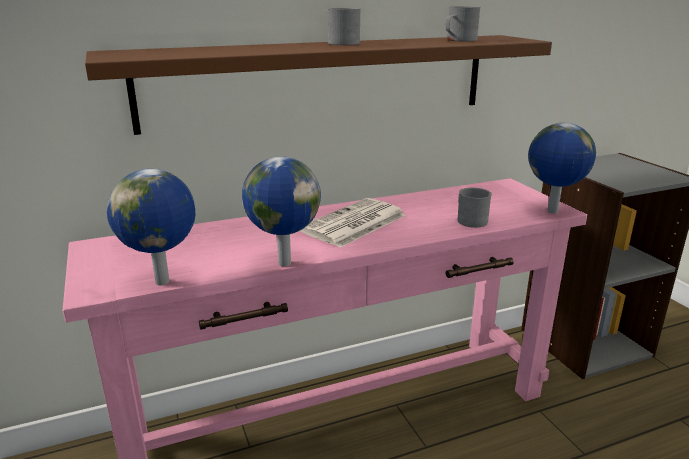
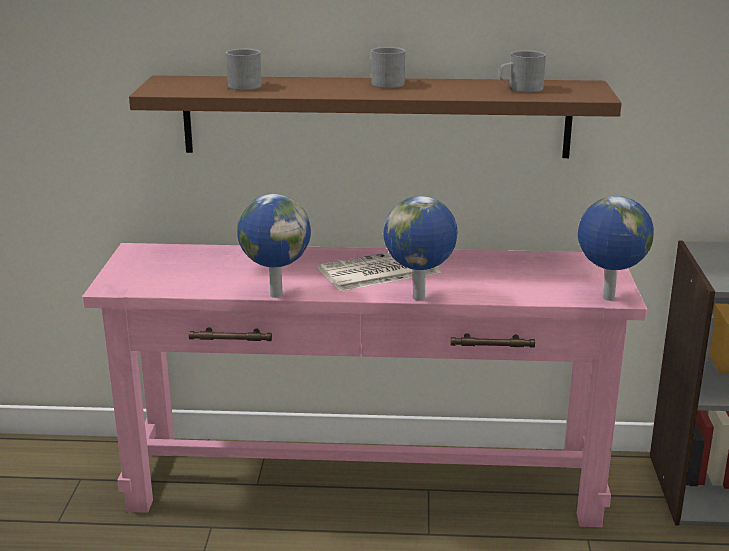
camera: 25 degrees right, 0 degrees up
(164, 282) = (167, 291): globe -> globe (420, 298)
(469, 219) = (501, 289): grey mug -> grey mug (246, 85)

